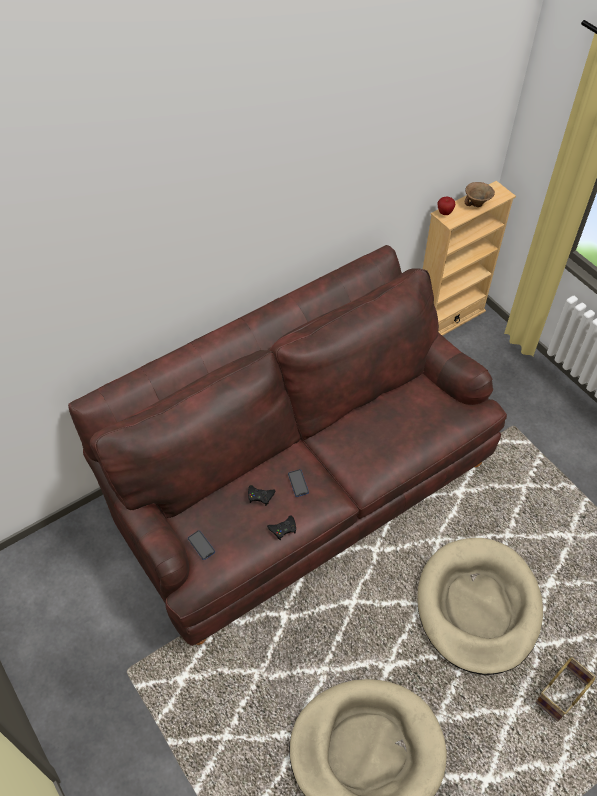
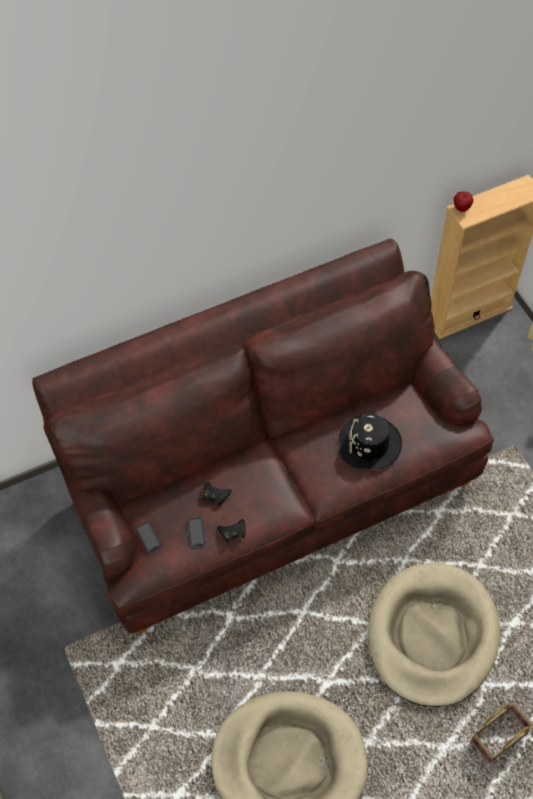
camera: 10 degrees right, 5 degrees up
(298, 483) = (256, 486): phone -> phone (196, 532)
(396, 432) = (369, 444): none -> black hat
(477, 204) = (500, 201): brown bowl -> none

